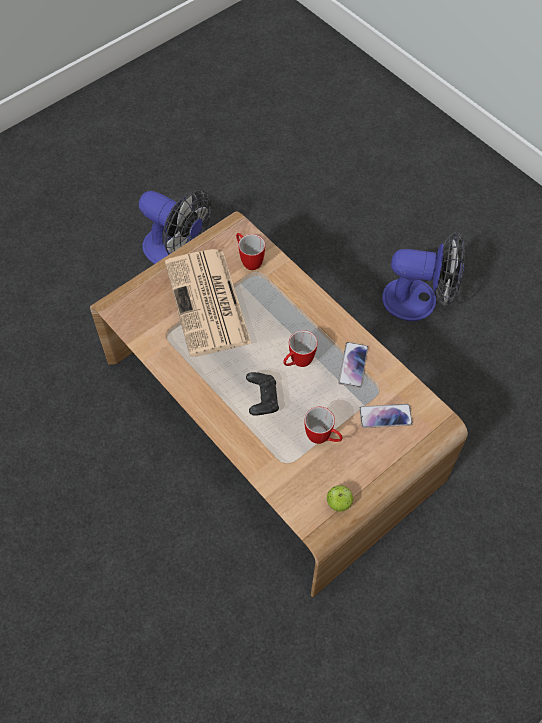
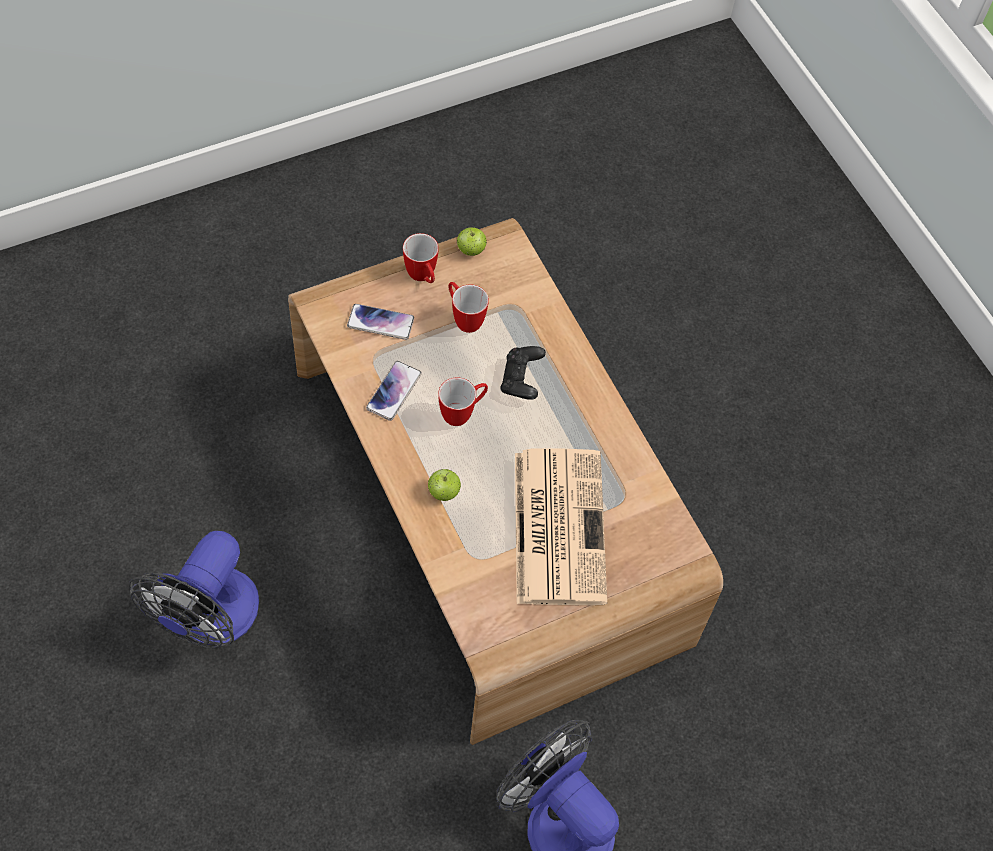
camera: 170 degrees left, 0 degrees up
(248, 260) = (482, 578): mug -> mug (423, 277)
(292, 305) = (443, 492): none -> apple
(419, 300) = (210, 620): fan -> fan turned 90 degrees counterclockwise

